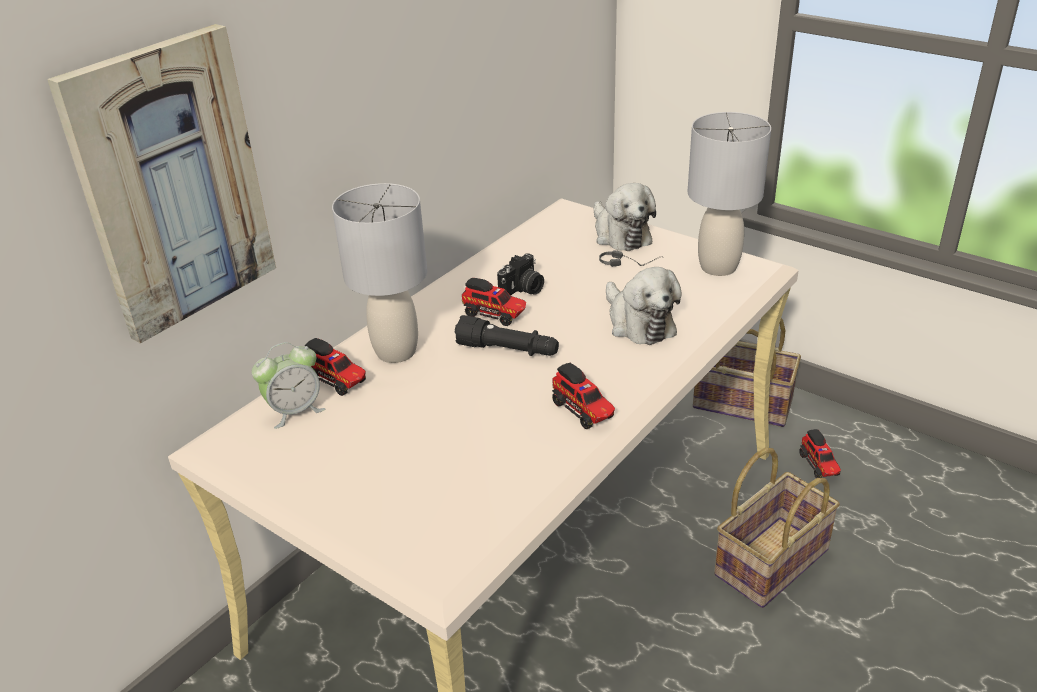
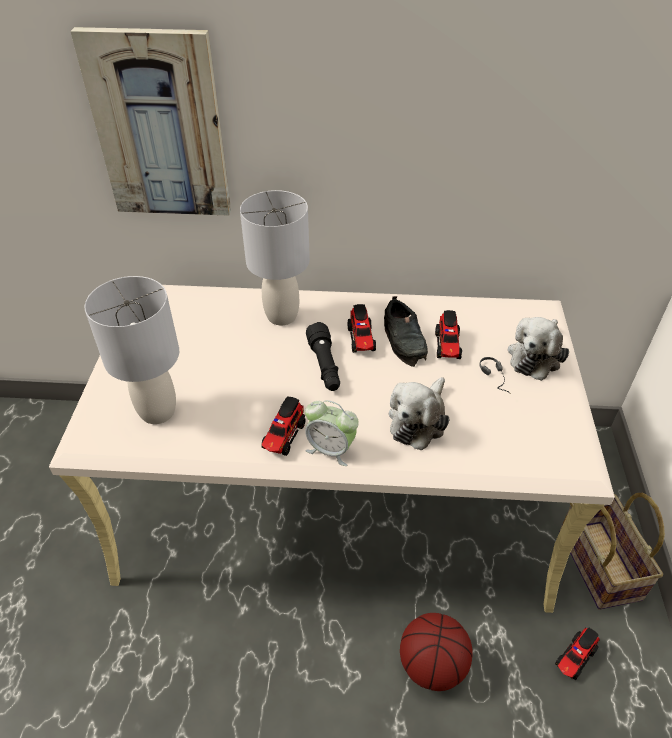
camera: 55 degrees right, 10 degrees up
(295, 411) = (193, 306): alarm clock -> alarm clock (331, 449)
(337, 381) = (233, 307): toy truck -> toy truck (447, 347)
(523, 290) = (404, 339): camera -> black shoe
(719, 267) = (549, 437): grey table lamp -> grey table lamp (157, 412)
(770, 561) = (432, 664): basket -> basketball

